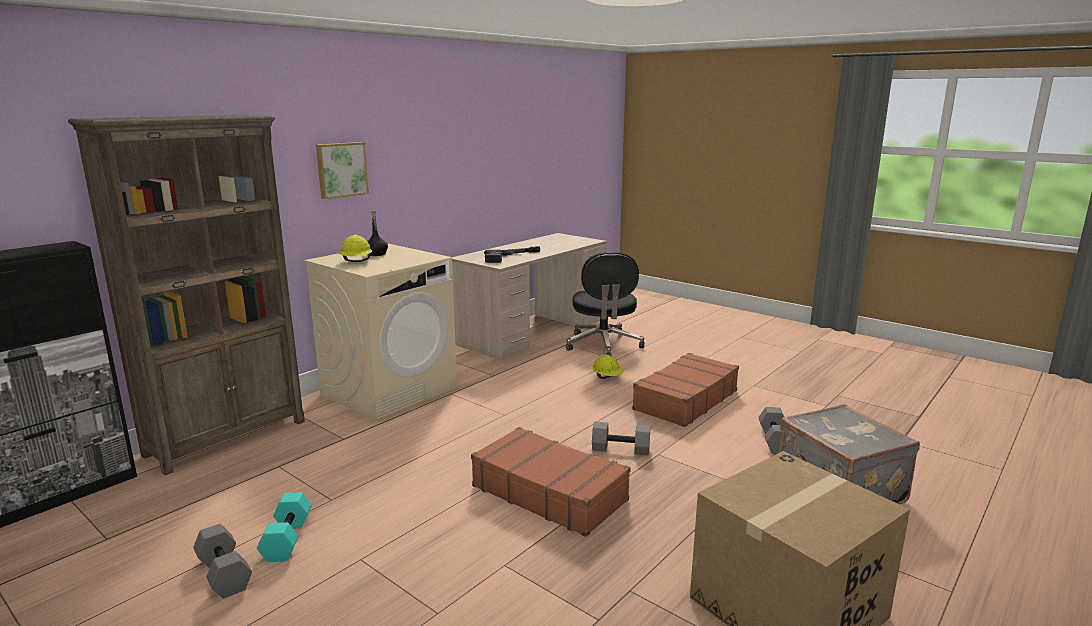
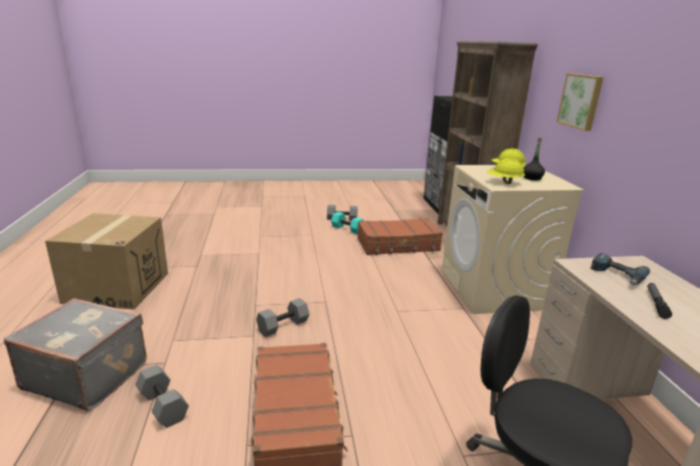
camera: 130 degrees right, 5 degrees up
(549, 493) = (284, 282): brown suitcase -> brown suitcase (398, 245)
(607, 378) = (411, 404): yellow hard hat -> yellow hard hat (504, 182)

